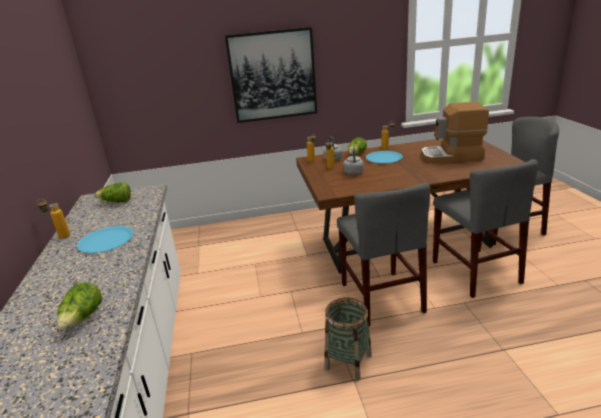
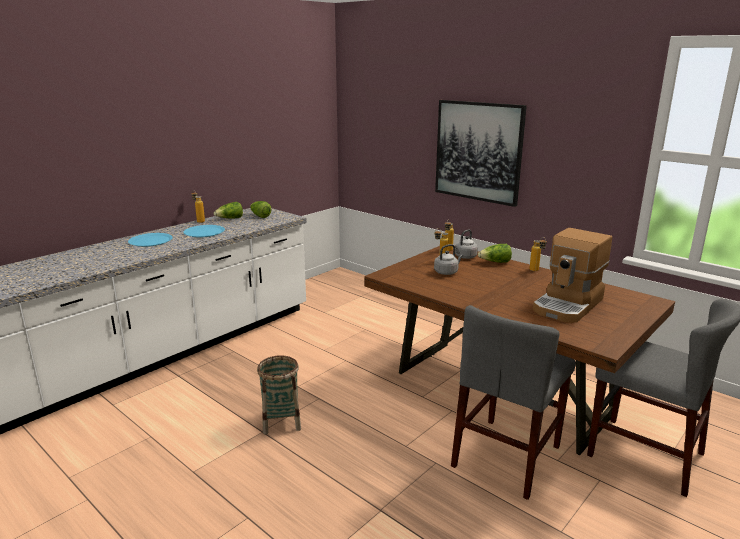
camera: 50 degrees right, 5 degrees down
(83, 318) = (116, 257): lettuce -> lettuce (230, 219)
(381, 297) = (388, 409): grey chair -> none
(384, 158) = (505, 275): blue plate -> blue plate (150, 241)
(451, 156) = (569, 305): coffee machine -> coffee machine turned 105 degrees counterclockwise

